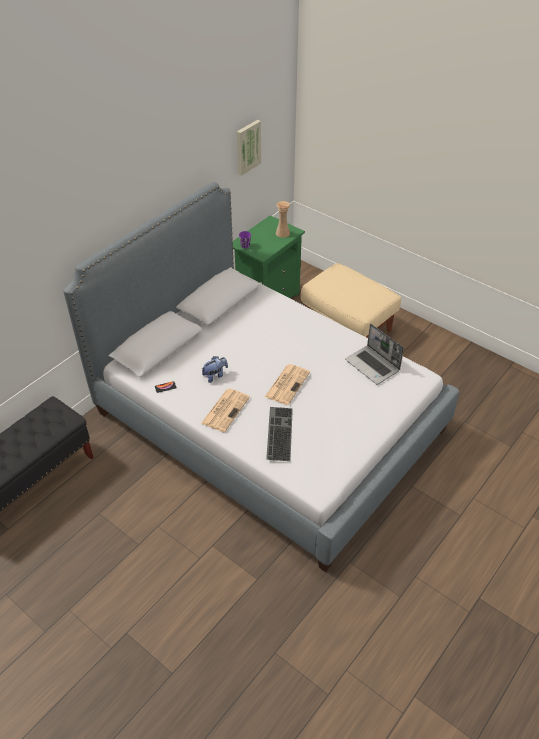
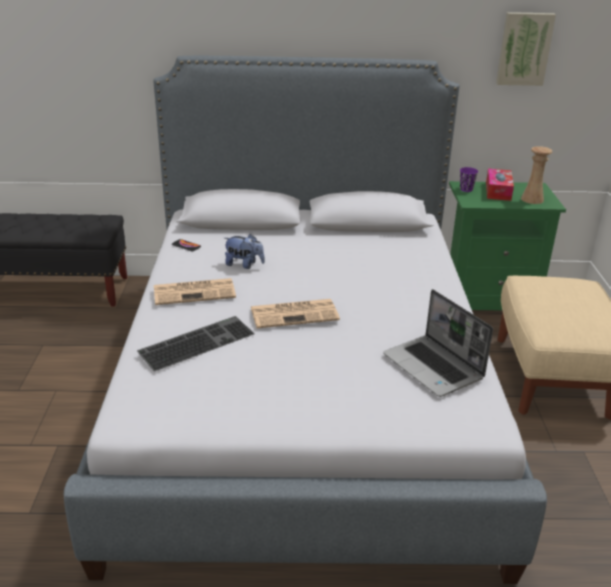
camera: 50 degrees right, 15 degrees down
(260, 237) = (498, 191): none -> tissue box
(373, 366) = (434, 367): laptop -> laptop turned 45 degrees counterclockwise

